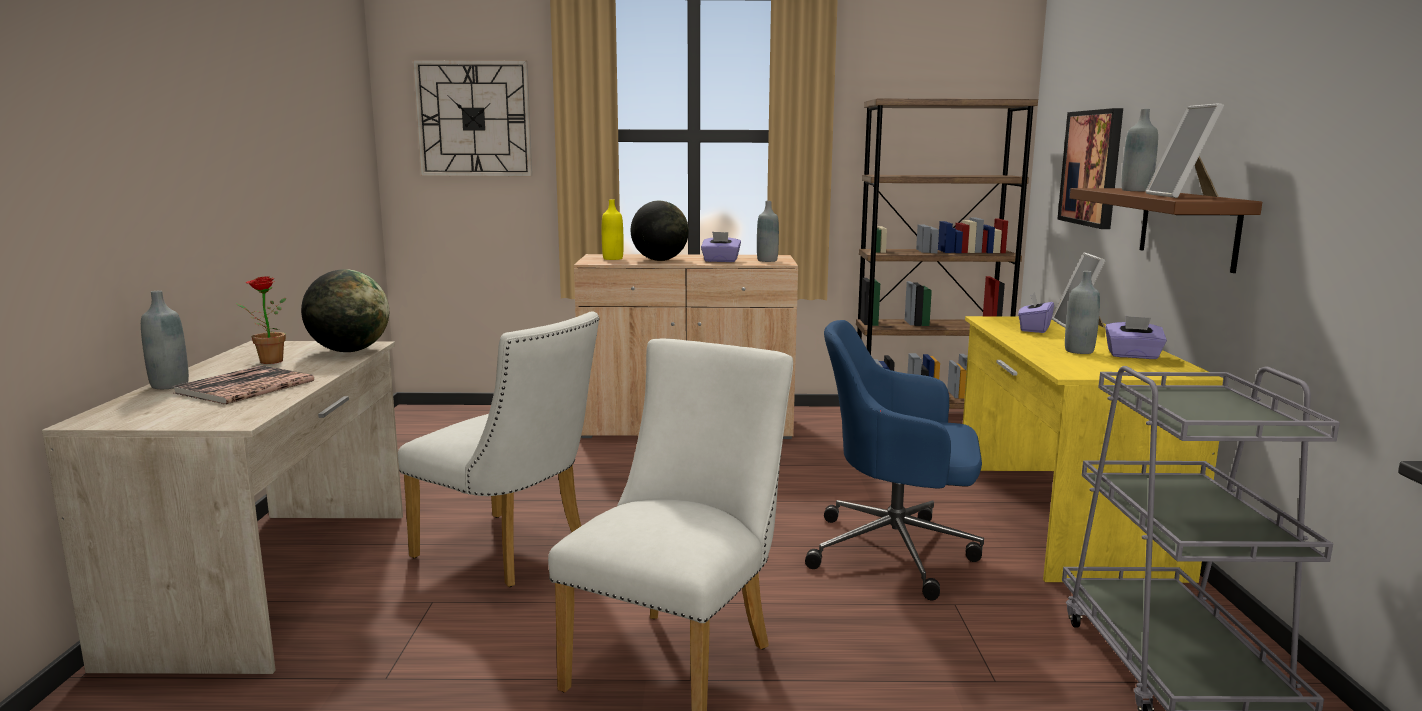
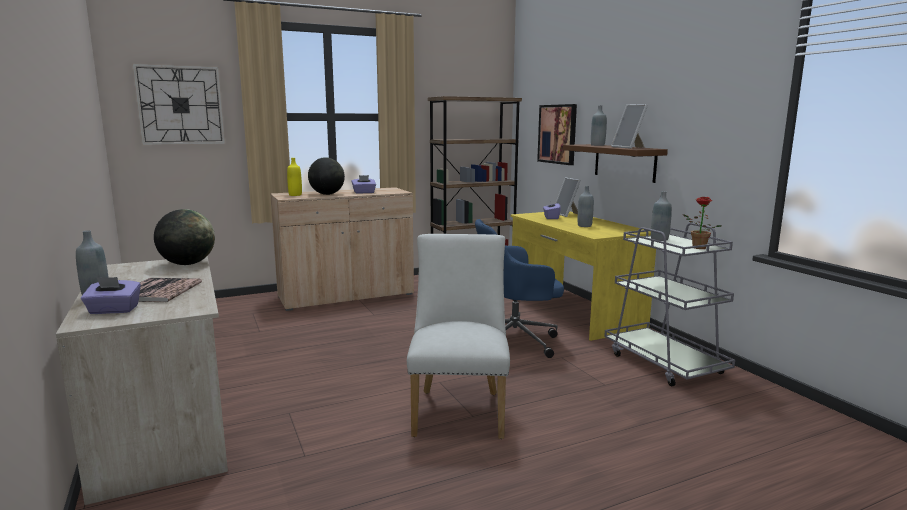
camera: 25 degrees left, 0 degrees up
(266, 361) = (139, 276): potted plant -> potted plant (697, 248)
(510, 553) = (310, 379): white chair -> none
(767, 260) = (390, 191): grey bottle -> grey bottle (659, 239)
(1133, 355) = (608, 226): purple tissue box -> purple tissue box (113, 310)

